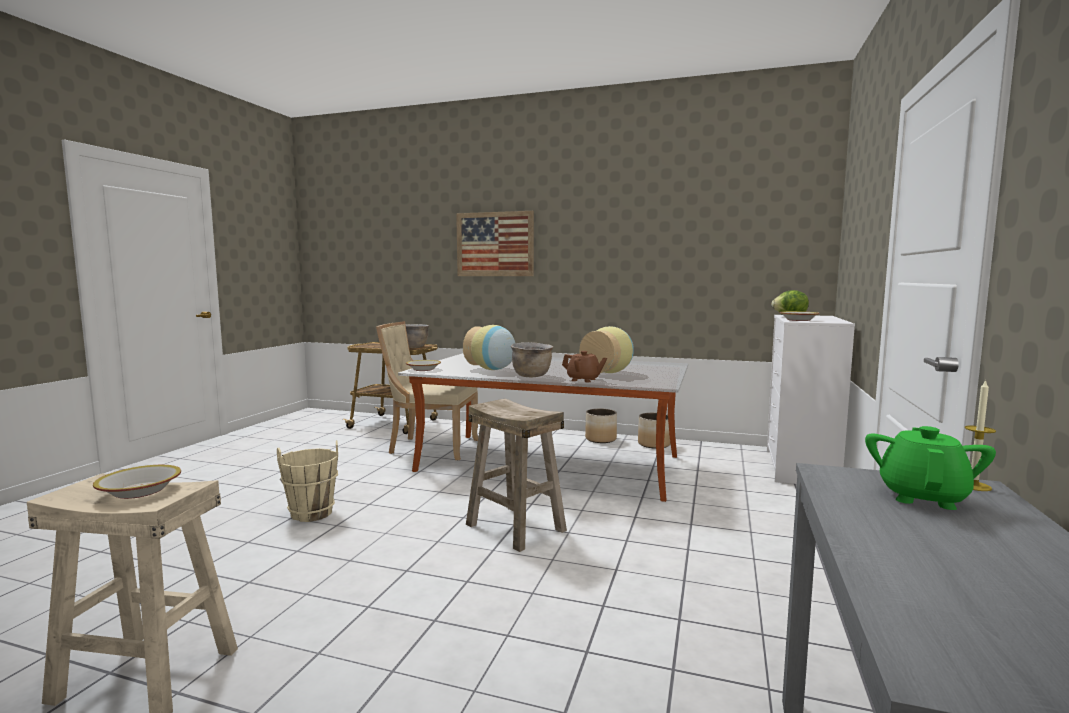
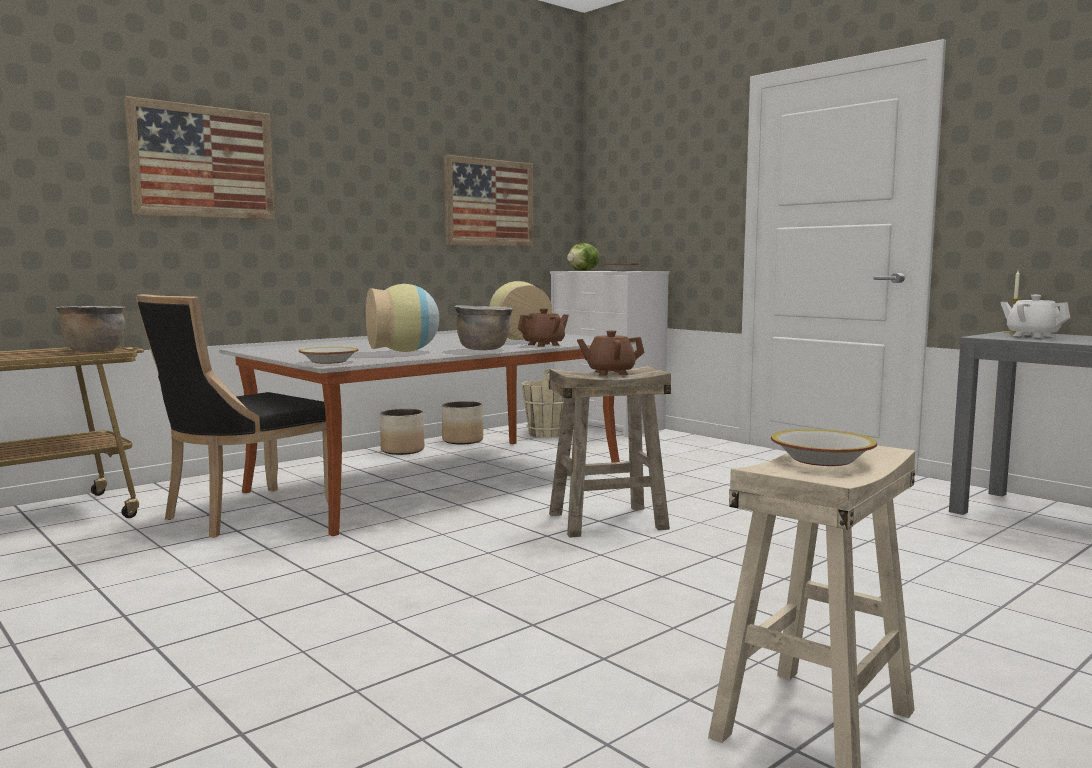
camera: 60 degrees left, 0 degrees up
(311, 513) = (399, 606): beige bucket -> beige bucket (545, 434)
(430, 447) = (244, 514): beige chair -> black chair
(517, 410) = (610, 373): none -> brown teapot
(715, 255) = (489, 202): none -> picture
(922, 497) = (1032, 336): green teapot -> white teapot

